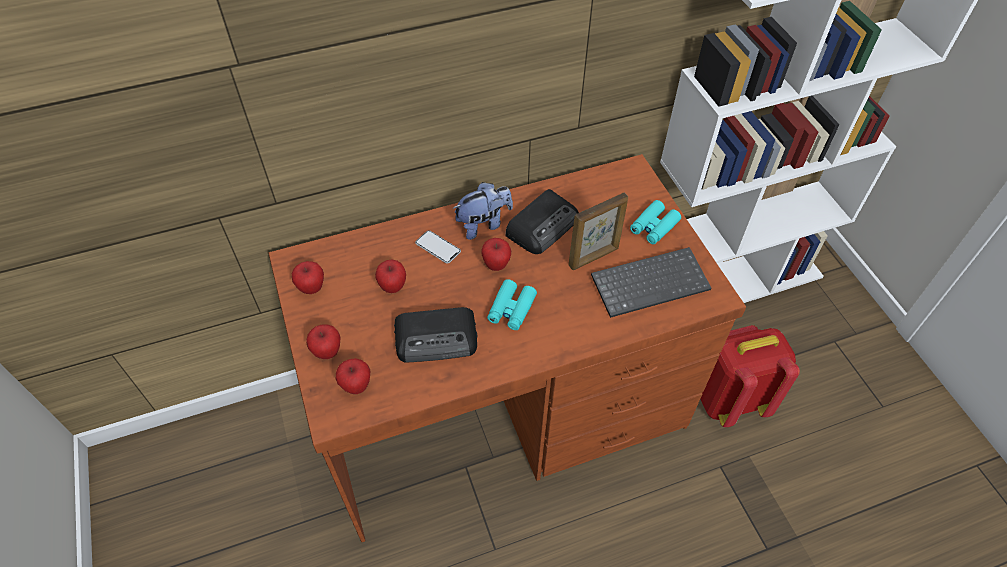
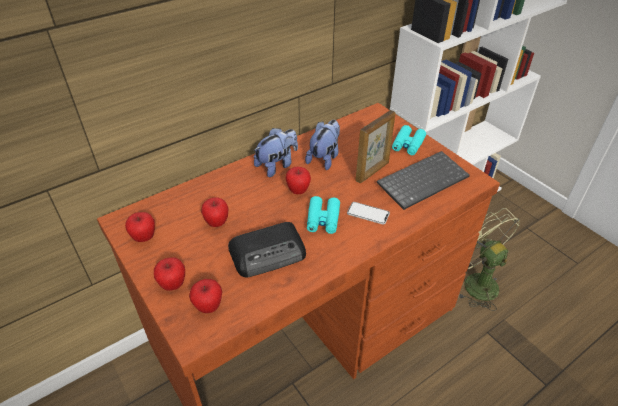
camera: 15 degrees left, 10 degrees down
(438, 247) = (245, 187): phone -> phone (368, 213)
(543, 225) = (324, 158): radio -> plush toy
(729, 399) = (474, 282): red backpack -> green fan

